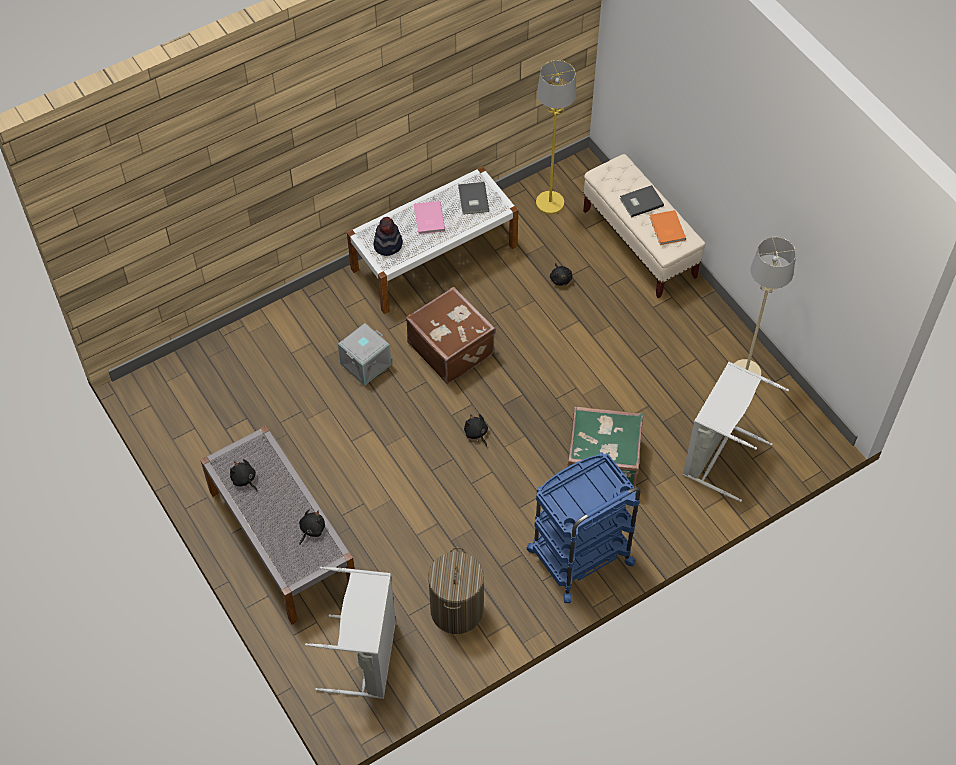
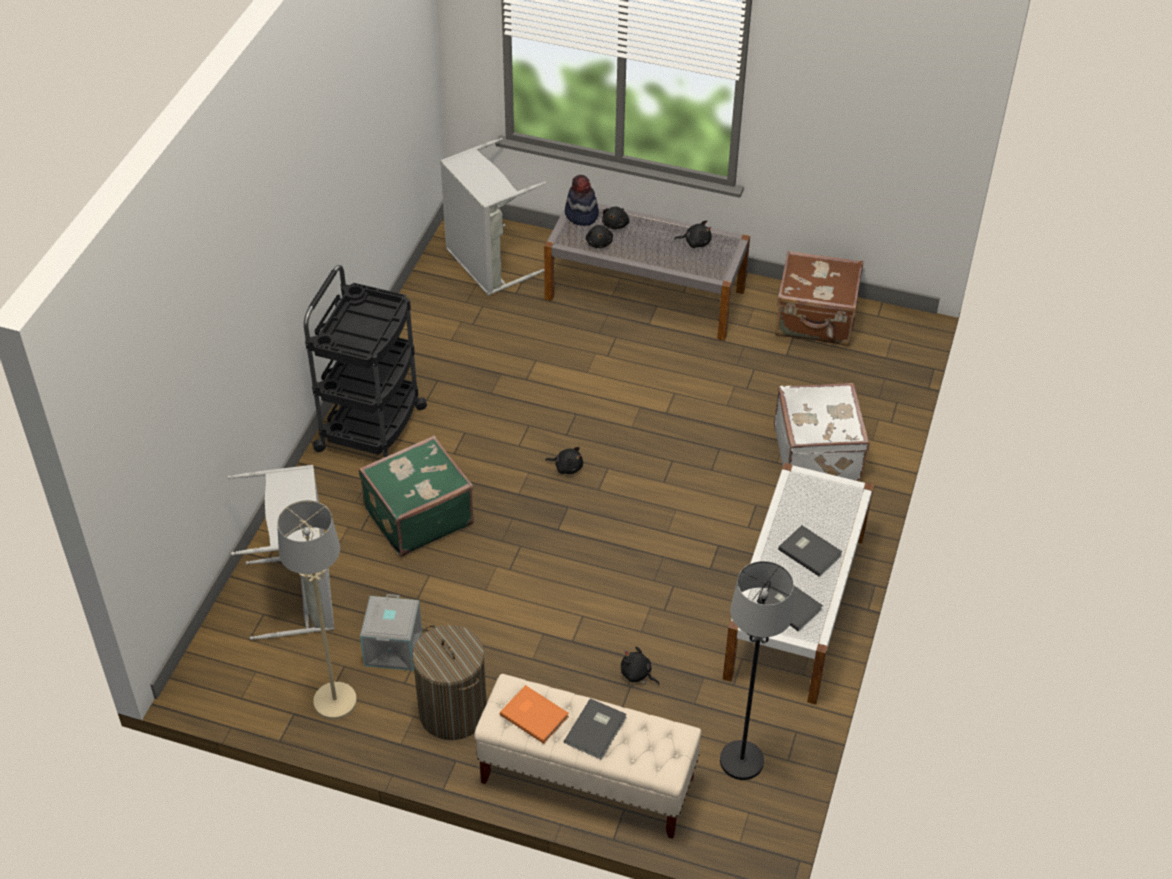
camera: 140 degrees right, 10 degrees down
(281, 539) = (616, 224): none -> black plush toy
(312, 335) = (818, 453): none -> white suitcase
(365, 363) = (739, 461): grey storage box -> grey storage box (394, 648)
(388, 244) = (817, 498): hat -> hat (581, 215)
(428, 219) = (810, 551): pink book -> grey book
(451, 348) = (674, 527): brown suitcase -> brown suitcase (816, 321)
(456, 610) = (445, 331): laundry basket -> laundry basket (453, 712)
(550, 203) = (741, 760): yellow floor lamp -> black floor lamp
(580, 556) = (372, 428): blue cart -> black cart

